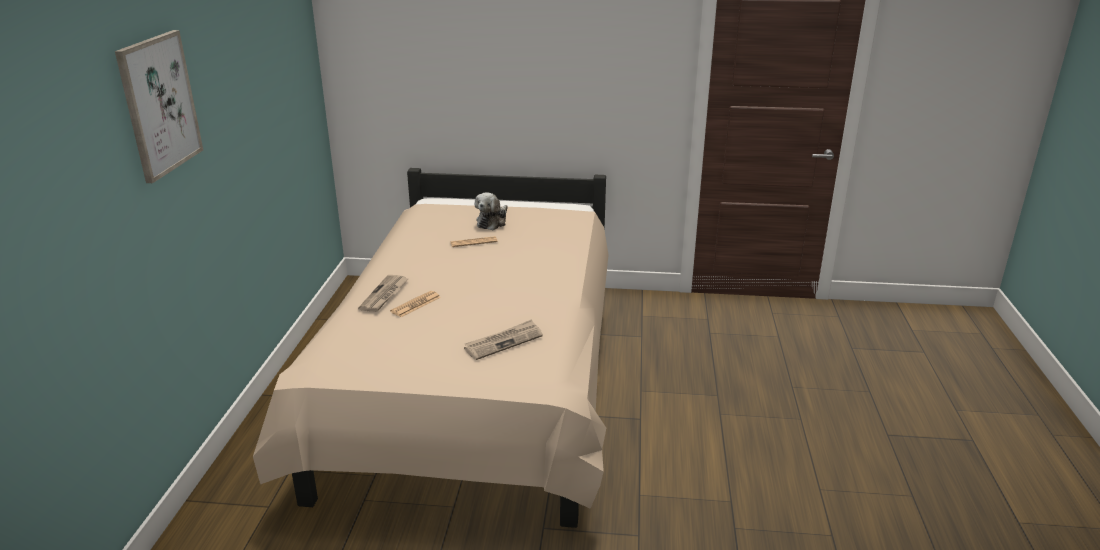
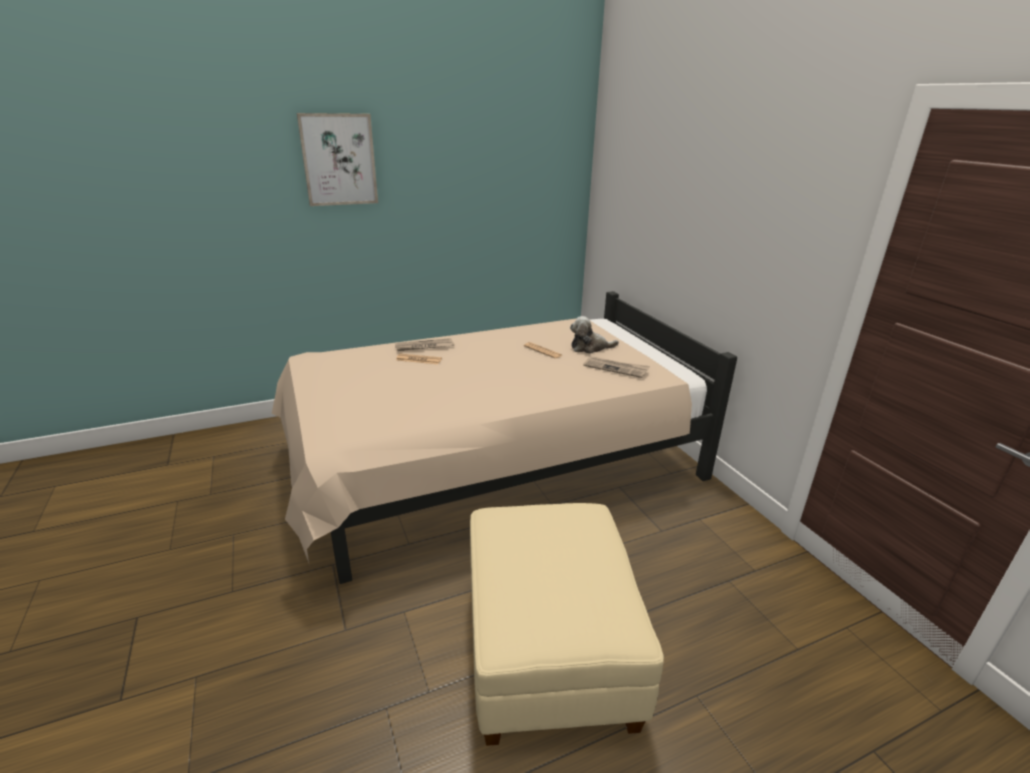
camera: 60 degrees right, 0 degrees up
(503, 342) = (385, 405): newspaper -> newspaper (616, 368)
(726, 431) = (550, 651): none -> beige ottoman

